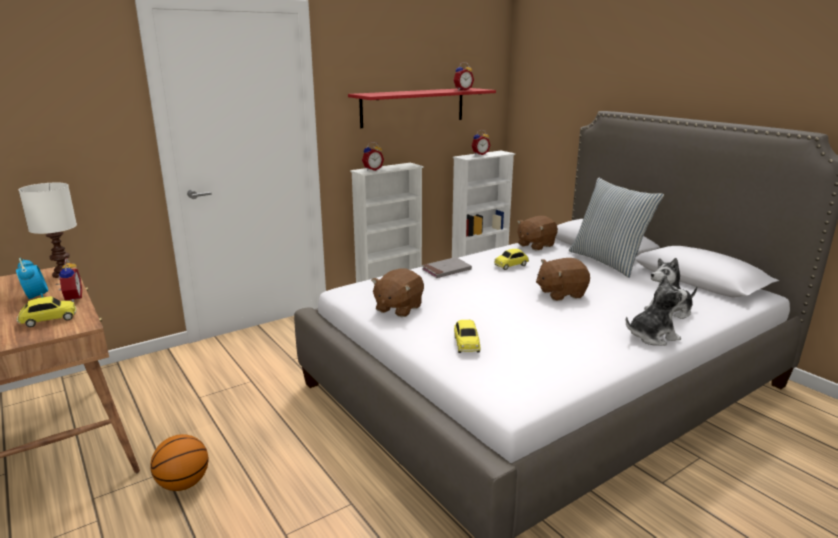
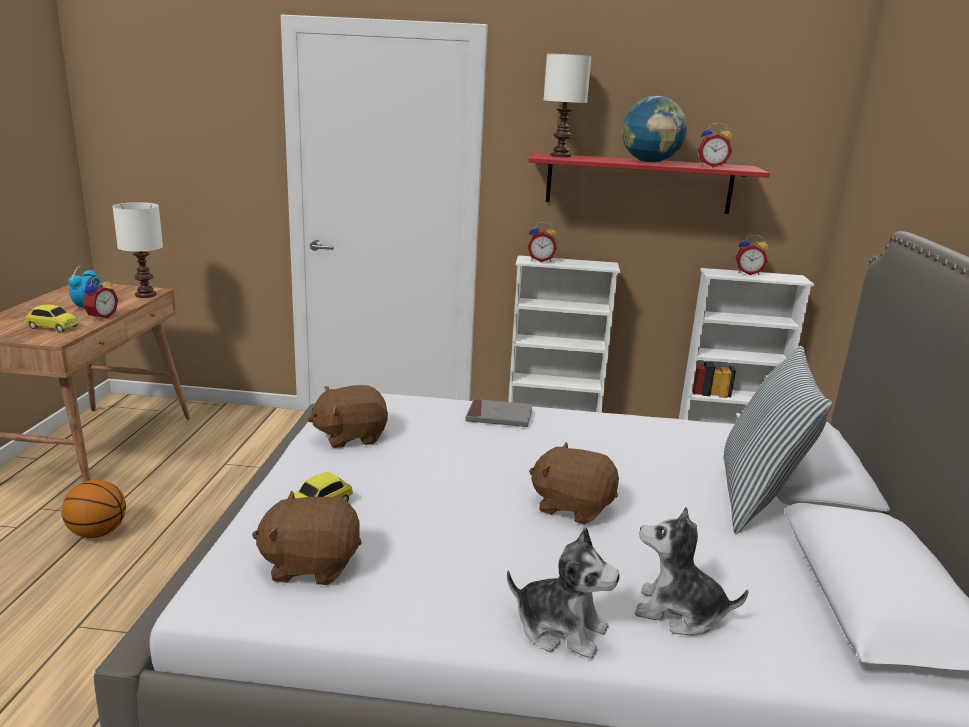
camera: 40 degrees right, 0 degrees up
(375, 93) = (559, 156): none -> white table lamp
(429, 91) = (650, 162): none -> globe
(511, 265) = (592, 443): toy car -> none
(535, 245) = (694, 431): brown plush toy -> brown plush toy (310, 564)

